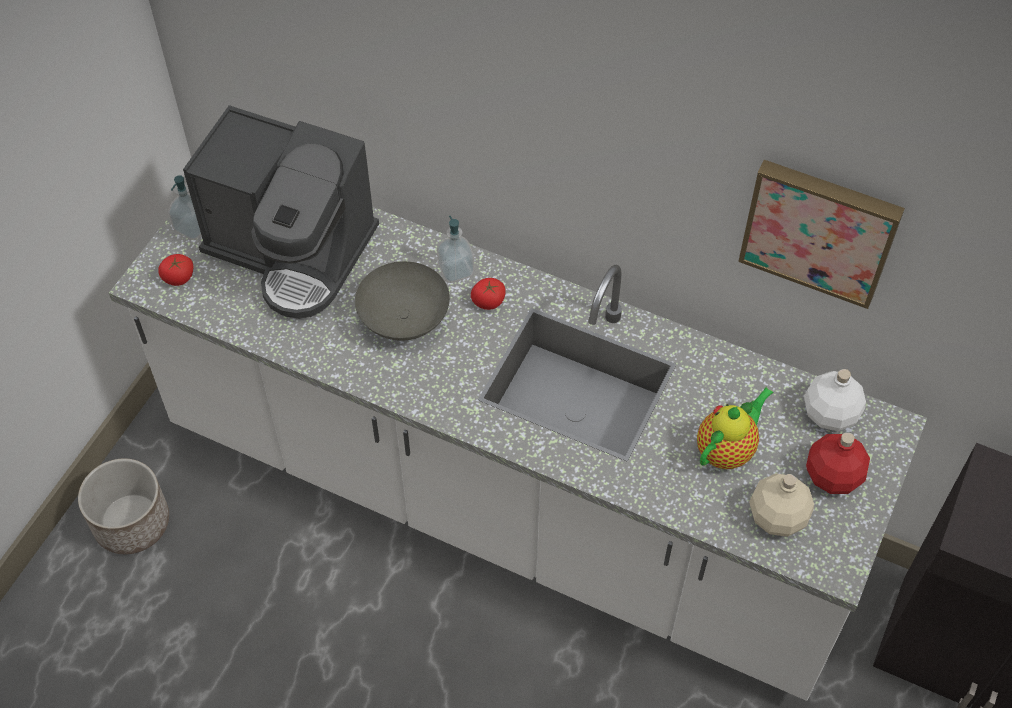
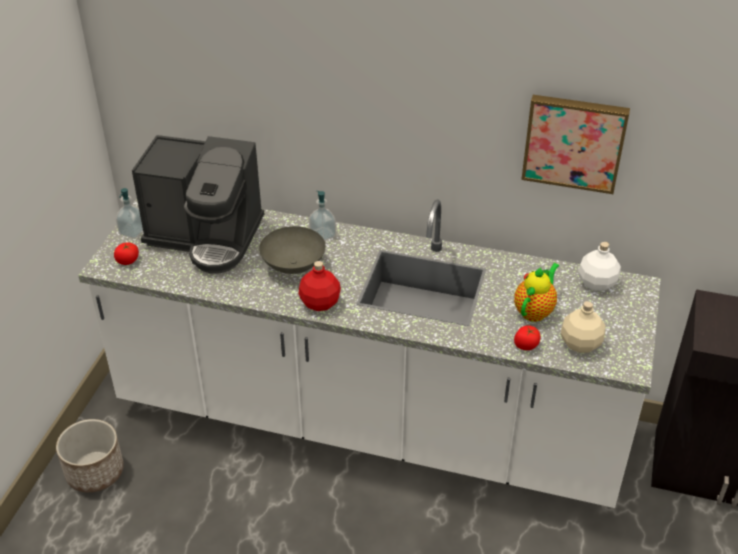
camera: 10 degrees left, 15 degrees down
(488, 302) = (349, 250): tomato -> tomato (526, 345)
(832, 477) = (609, 317): red bottle -> red bottle (319, 303)

